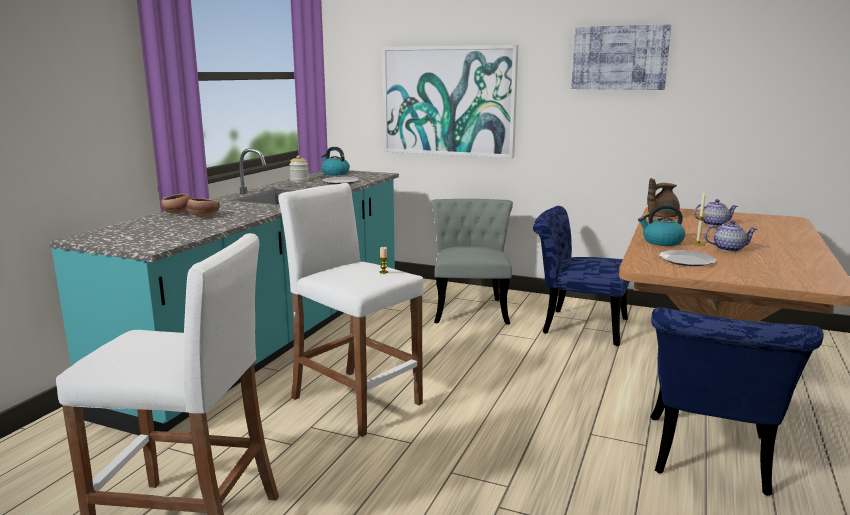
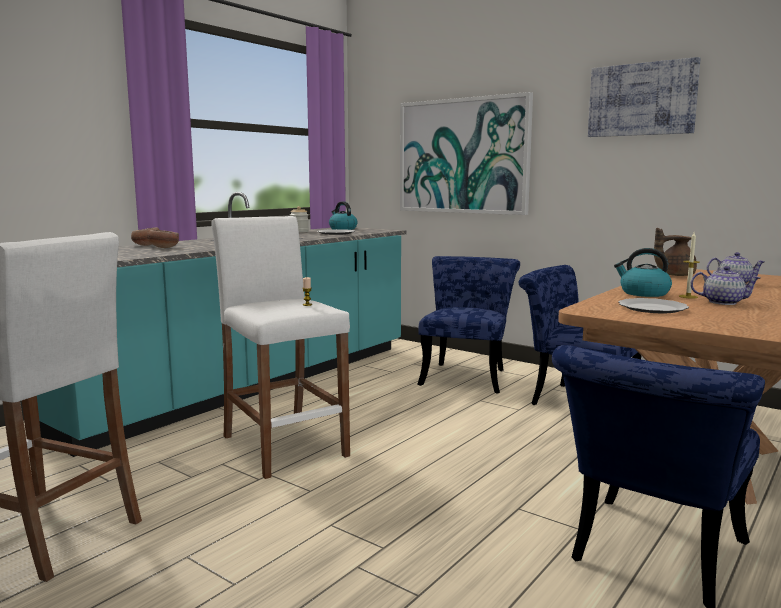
camera: 15 degrees right, 5 degrees down
(470, 308) = (466, 375): grey chair -> blue chair

